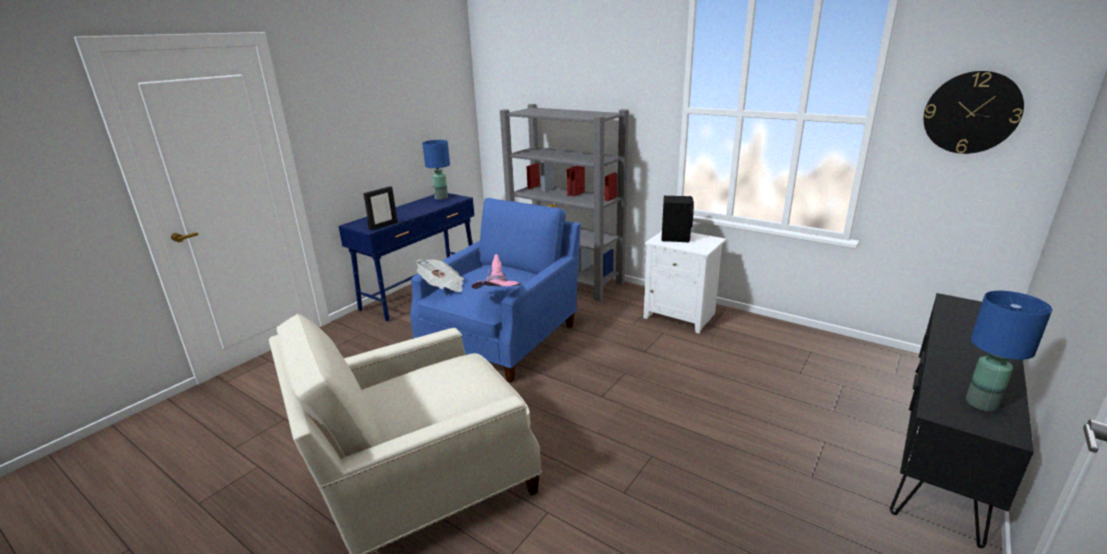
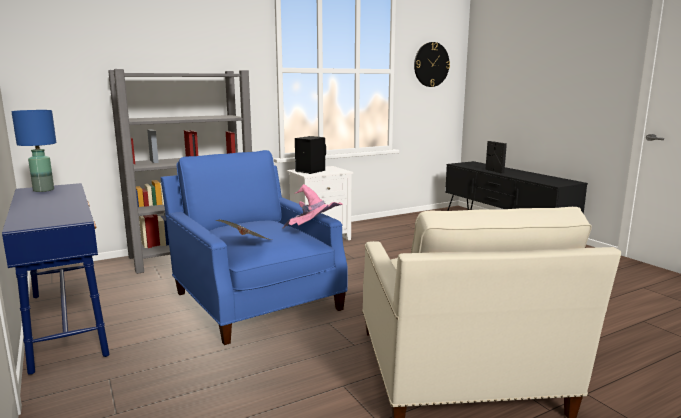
camera: 65 degrees left, 10 degrees down
(383, 225) = (78, 214): picture frame -> picture frame (494, 171)
(982, 404) = (551, 179): blue table lamp -> none

